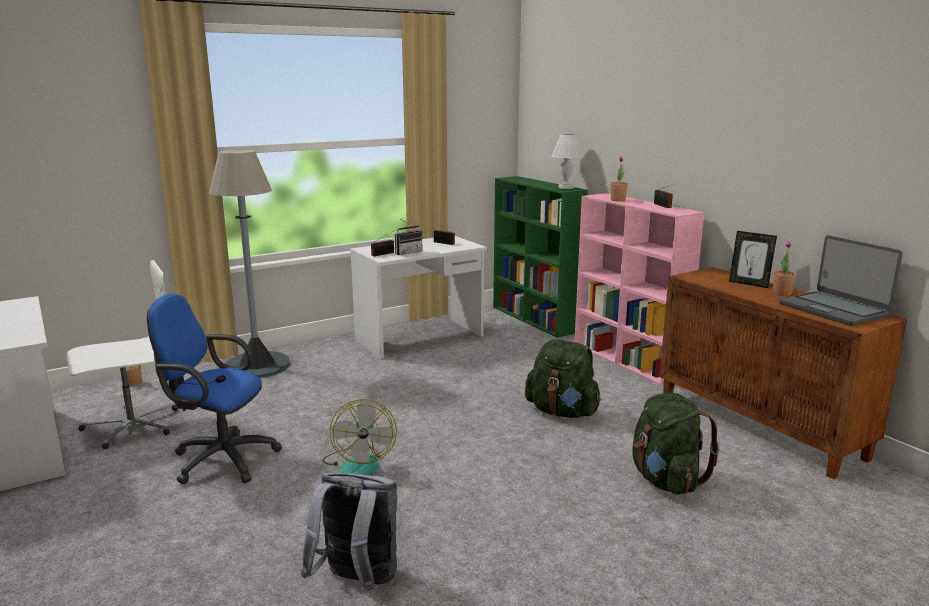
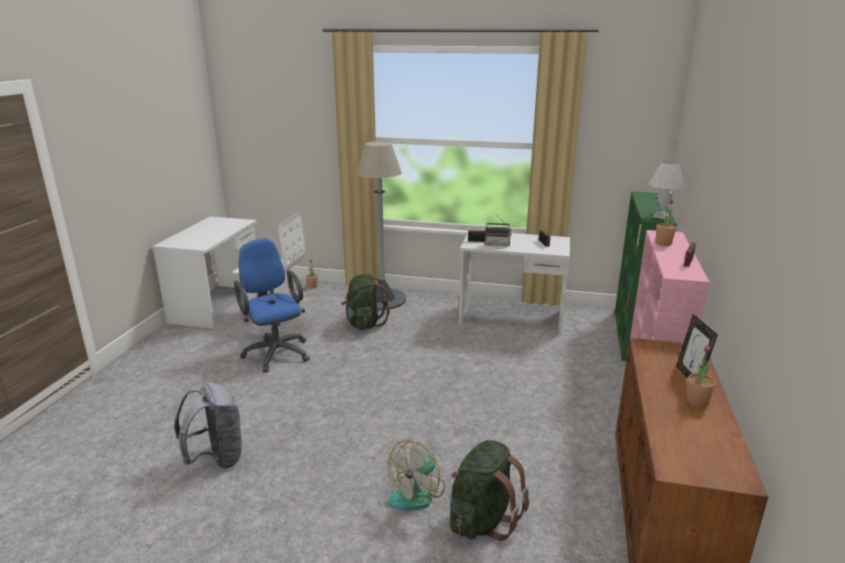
camera: 45 degrees right, 5 degrees up
(358, 464) = (327, 391): fan -> fan (418, 494)
(562, 412) = (507, 423): green backpack -> green backpack (364, 324)
(833, 309) = (704, 443): laptop -> none

